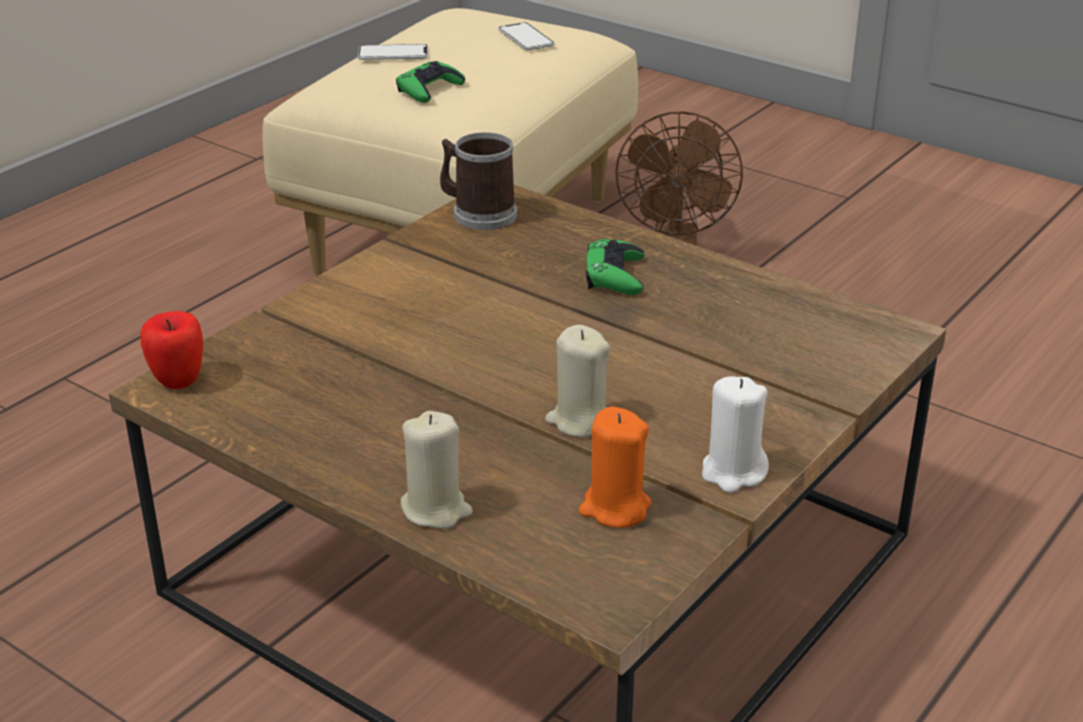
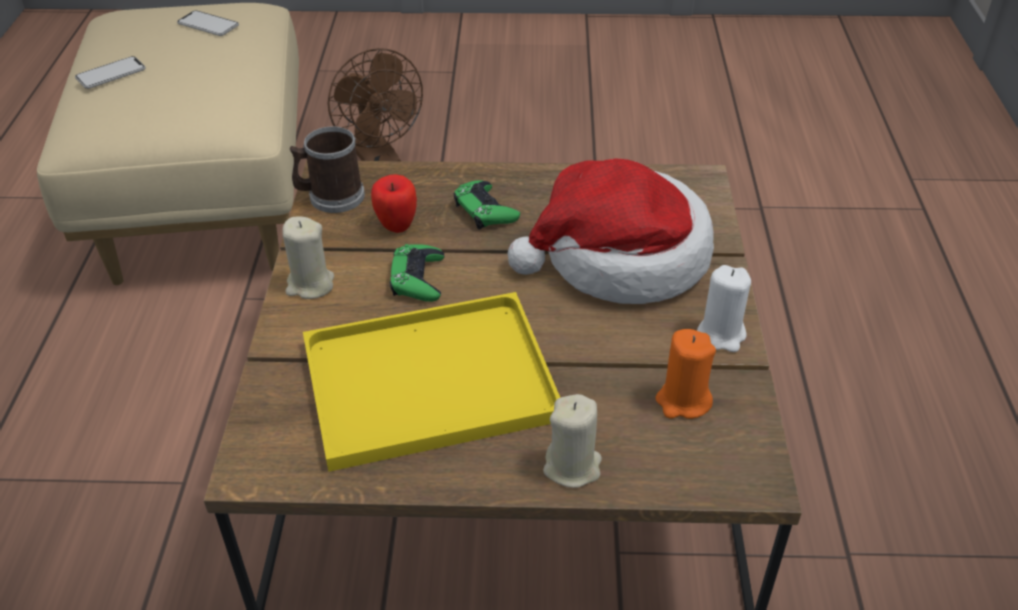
camera: 35 degrees left, 10 degrees up
(178, 381) = (254, 458): apple -> apple (396, 226)
(396, 388) = (434, 378): none -> yellow tray
(429, 89) = (179, 98): green game controller -> green game controller (418, 279)
(579, 420) = (587, 342): beige candle -> beige candle (310, 285)
(706, 366) = (620, 258): none -> hat

